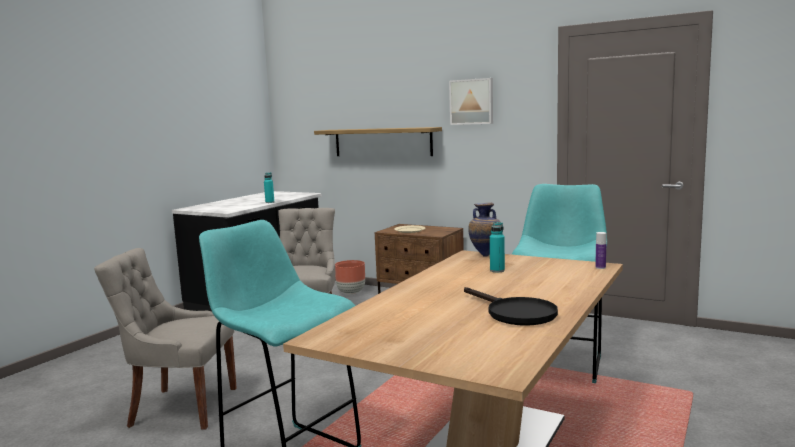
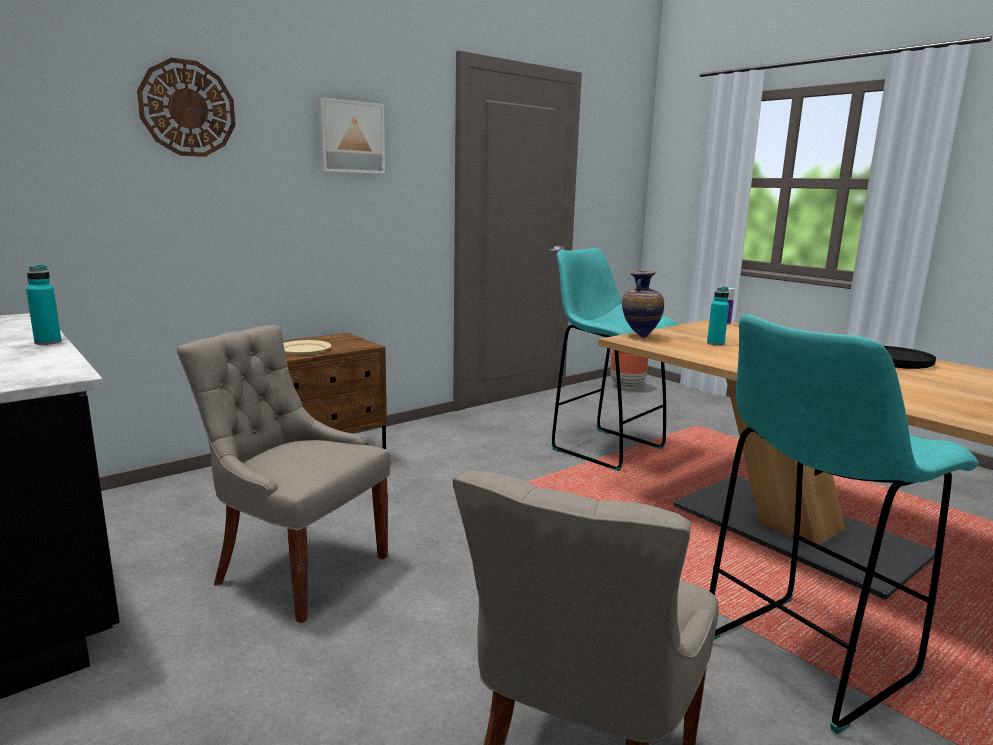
camera: 70 degrees left, 5 degrees up
(351, 293) = (176, 497): brown planter -> brown planter (627, 386)
(382, 142) = (182, 197): shelf -> none
(386, 97) = (187, 108): none -> wall clock

